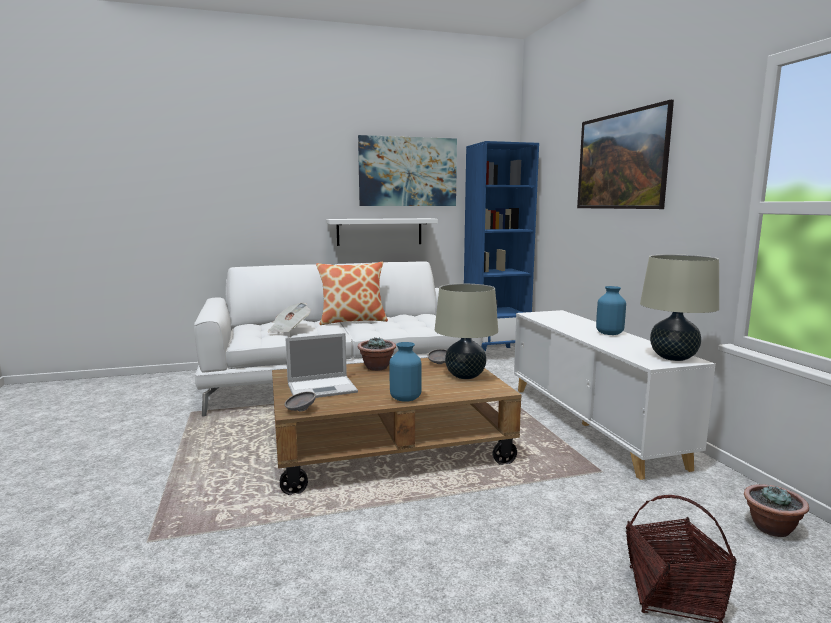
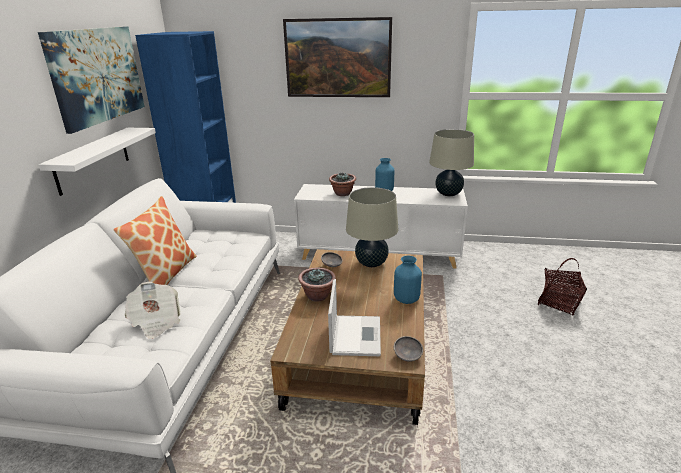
camera: 65 degrees left, 15 degrees up
(771, 528) = (512, 257): potted plant -> potted plant (343, 193)

